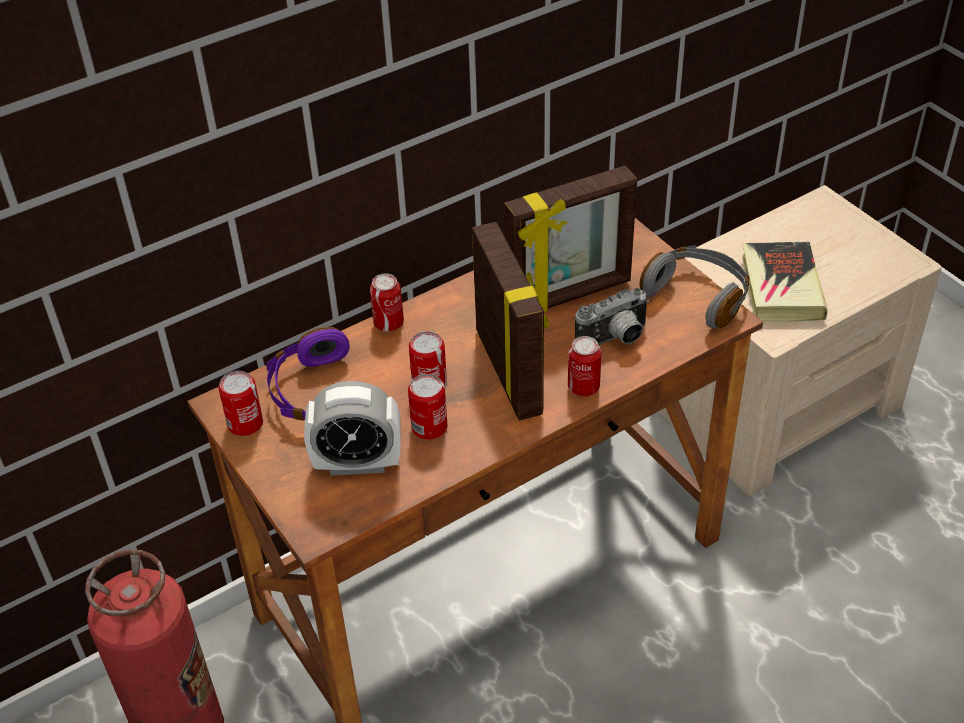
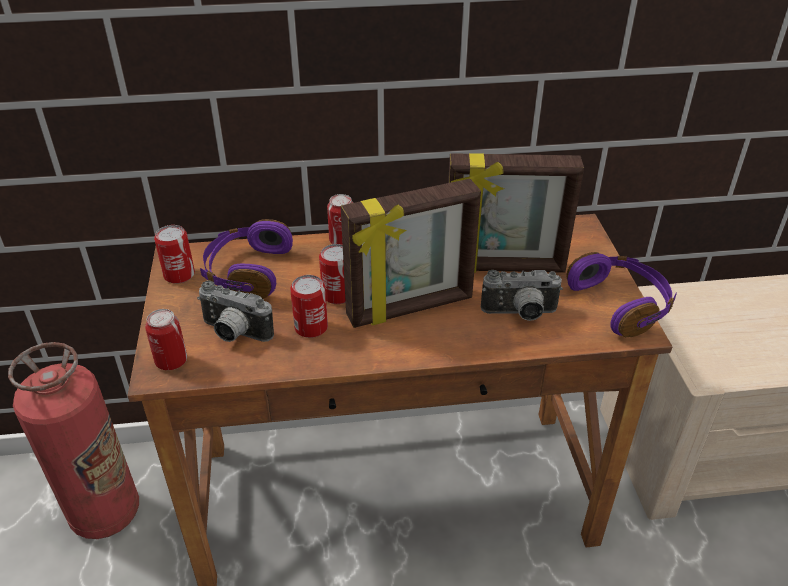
camera: 25 degrees right, 5 degrees down
(357, 463) = (233, 334): alarm clock -> camera
(510, 372) = (410, 308): picture frame -> picture frame turned 60 degrees clockwise
(583, 387) = (464, 342): can -> can (171, 361)
(698, 296) = (621, 304): grey headphones -> purple headphones
(781, 287) = (732, 339): book -> none

